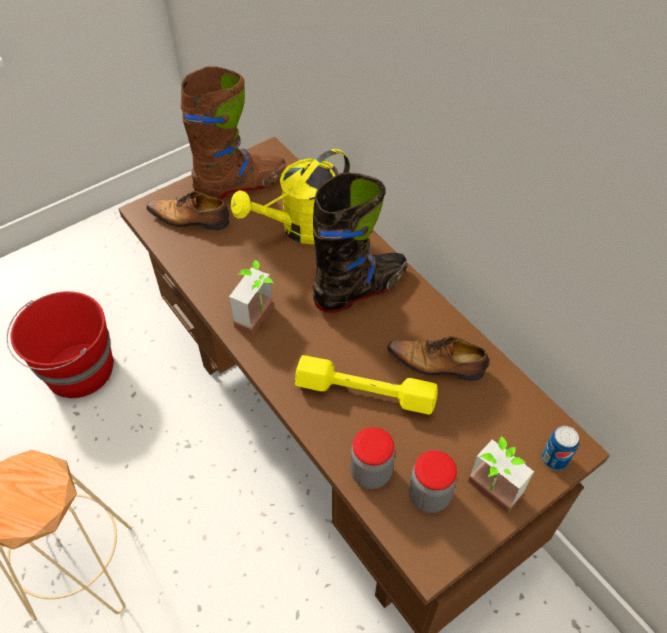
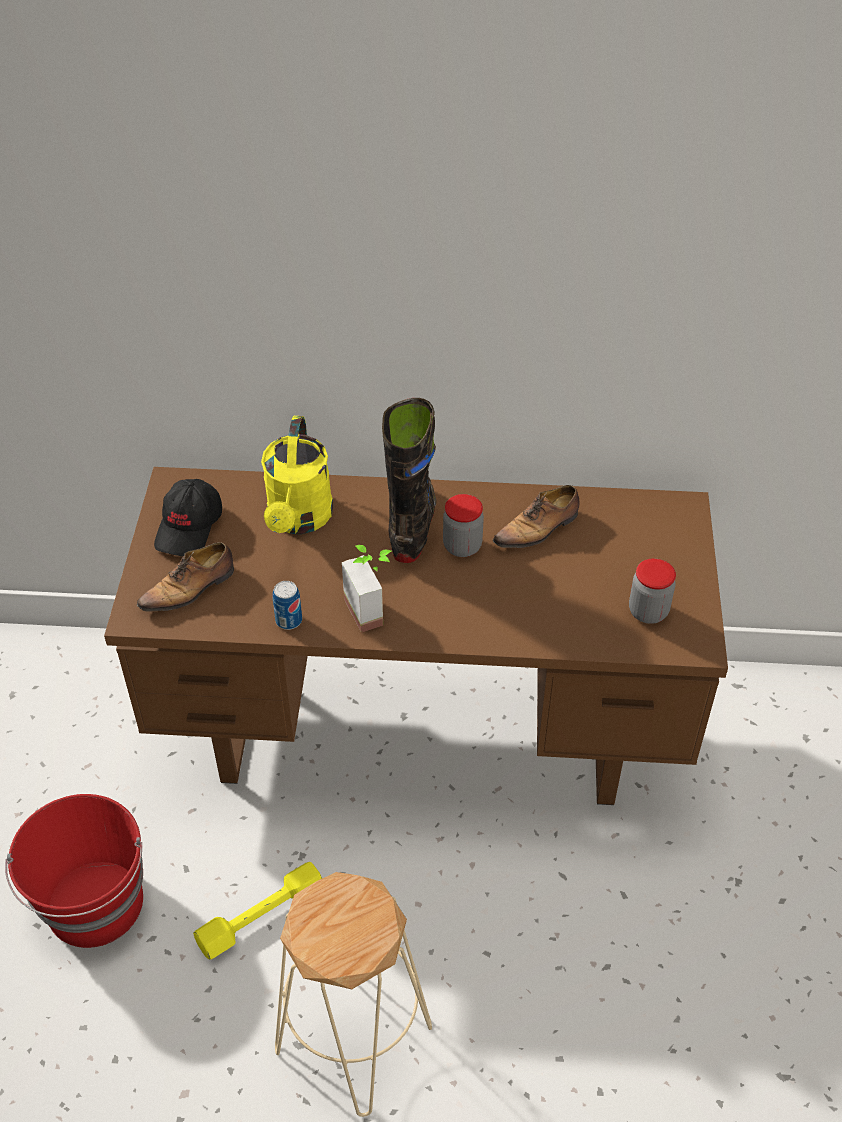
camera: 50 degrees left, 5 degrees down
(241, 185) = (190, 527): brown boot -> black cap
(365, 392) = (519, 588): yellow dumbbell -> yellow dumbbell (261, 916)
(370, 473) = (596, 632): jar -> jar (462, 546)
(488, 496) = (679, 579): potted plant -> none
(554, 459) = (684, 522): can -> can (289, 620)

